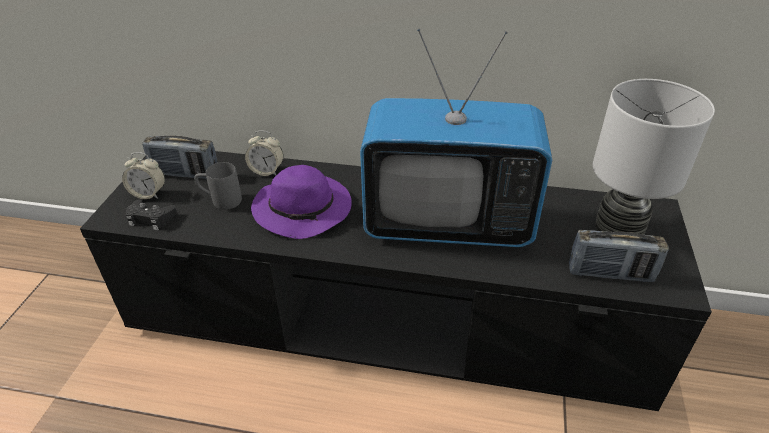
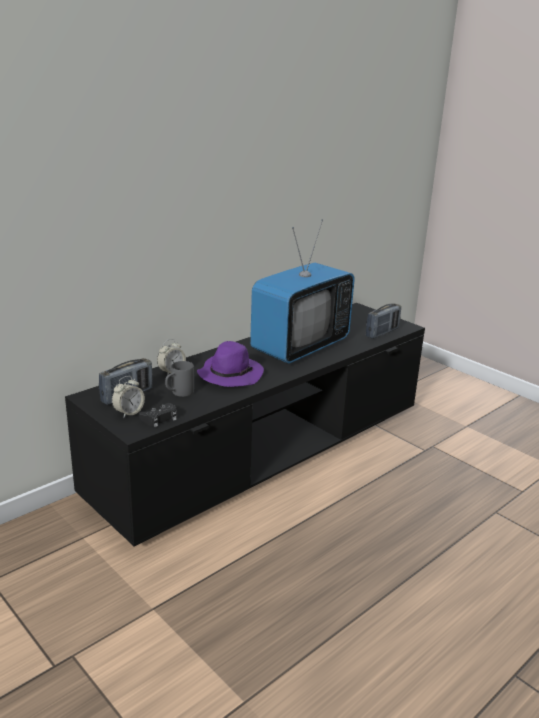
camera: 55 degrees left, 15 degrees down
(619, 229) = (358, 319): grey table lamp -> none

